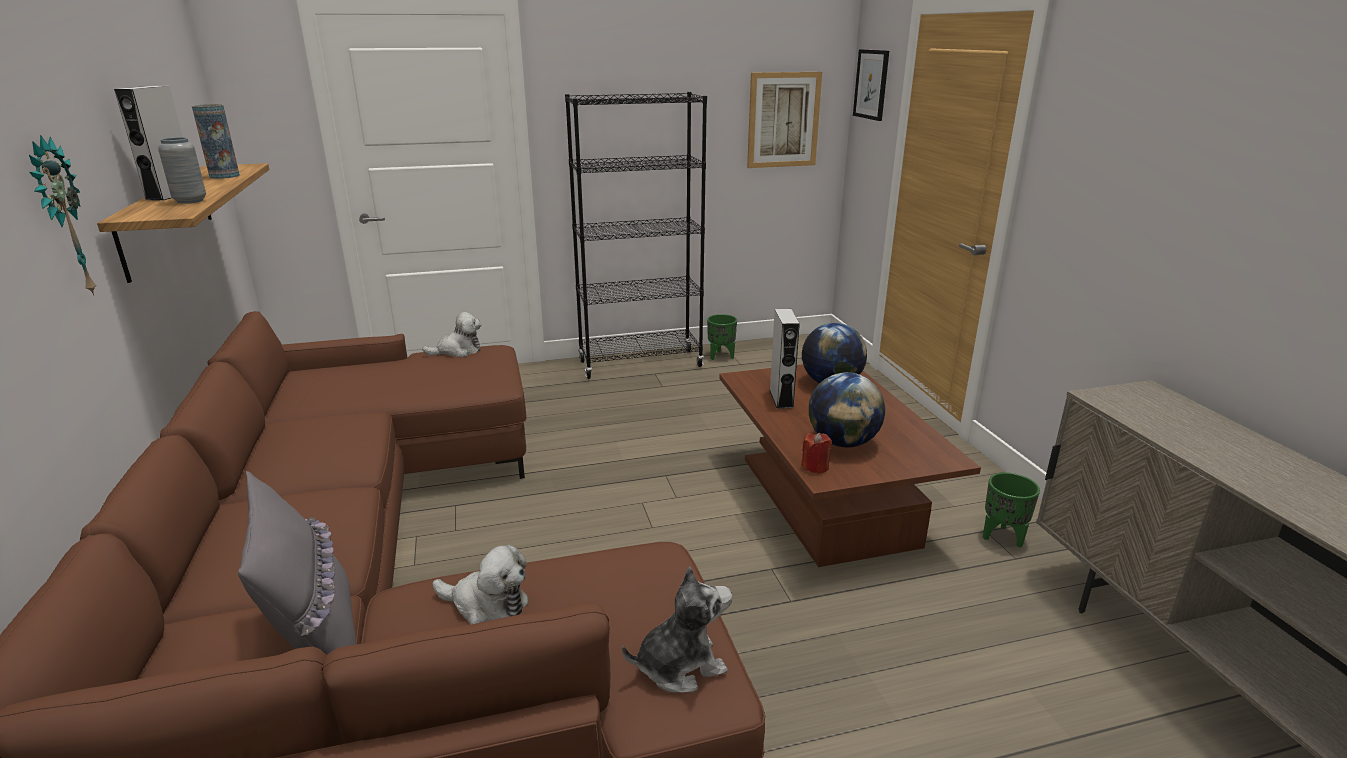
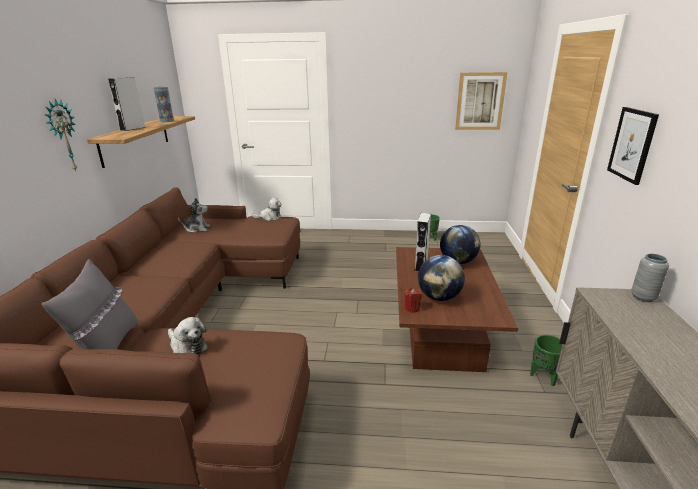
camera: 20 degrees right, 0 degrees up
(190, 201) = (135, 132): grey vase -> grey vase (643, 297)
(640, 364) = (381, 237): black bookcase -> none
(680, 665) = (253, 400): plush toy -> plush toy (197, 229)
(871, 84) = (536, 80): picture -> picture (632, 144)

